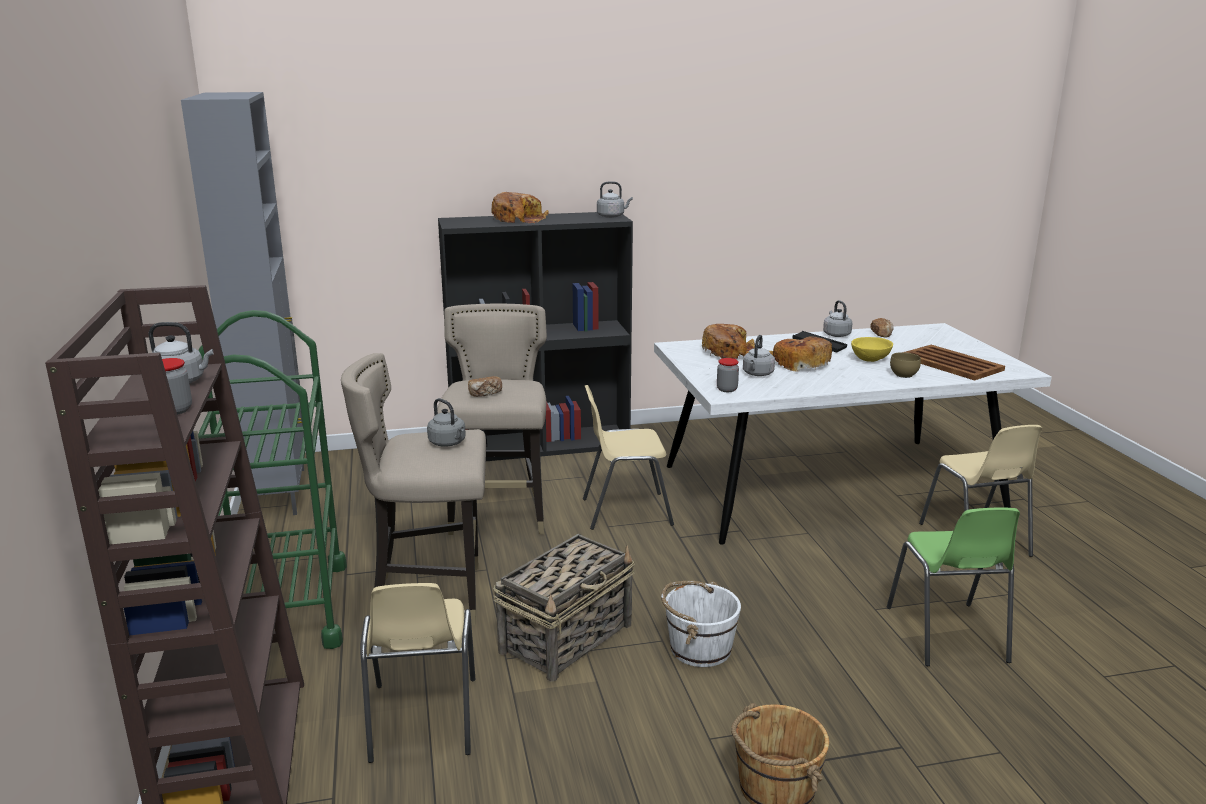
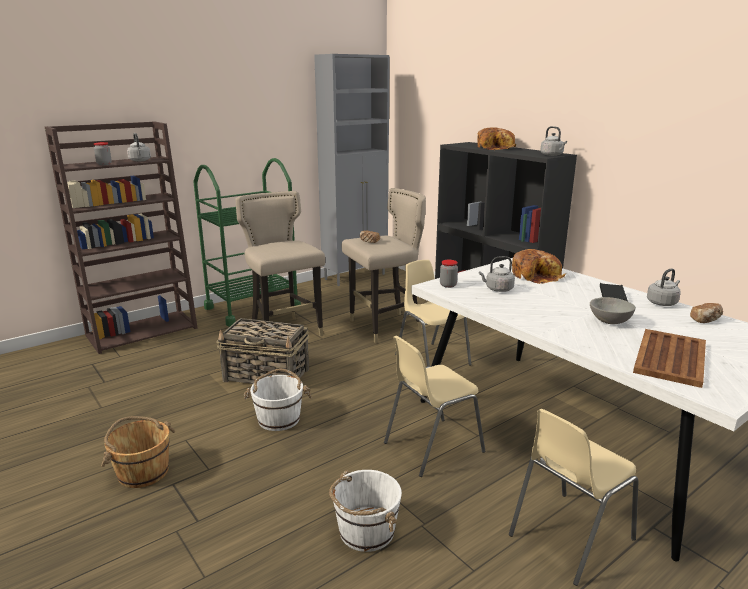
camera: 65 degrees right, 0 degrees up
(422, 720) = (178, 359): beige chair -> beige chair (432, 447)
(448, 443) = (290, 248): grey kettle -> none
(800, 363) = (549, 299): bread -> none
(870, 360) = (609, 322): yellow bowl -> grey bowl
(903, 375) = (587, 339): brown bowl -> none
(947, 635) = (365, 531): green chair -> white bucket

